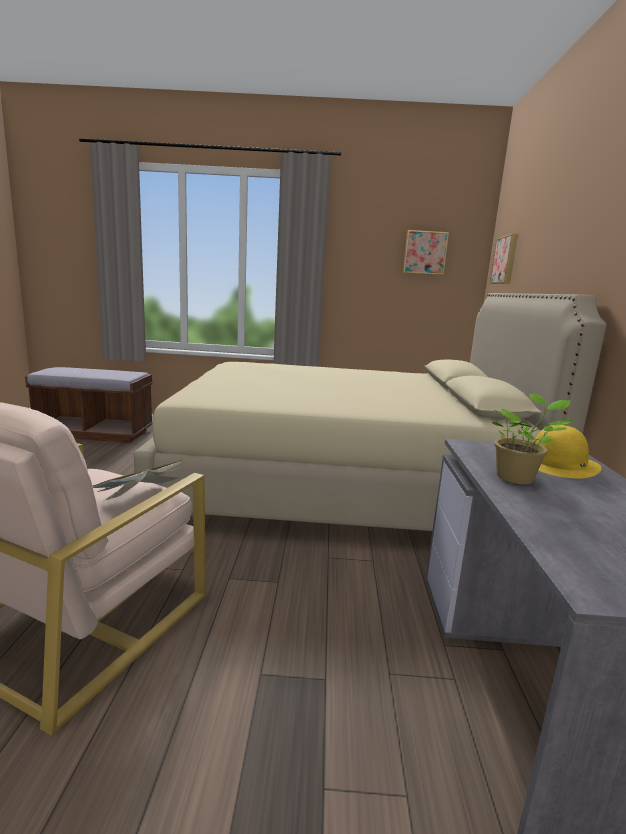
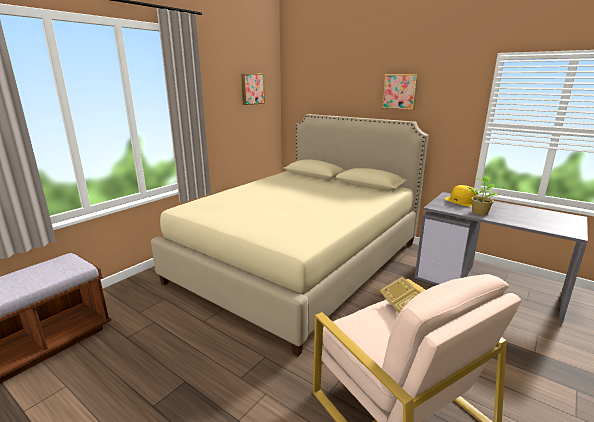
camera: 55 degrees left, 5 degrees up
(505, 260) = (307, 93): picture -> picture (400, 91)

